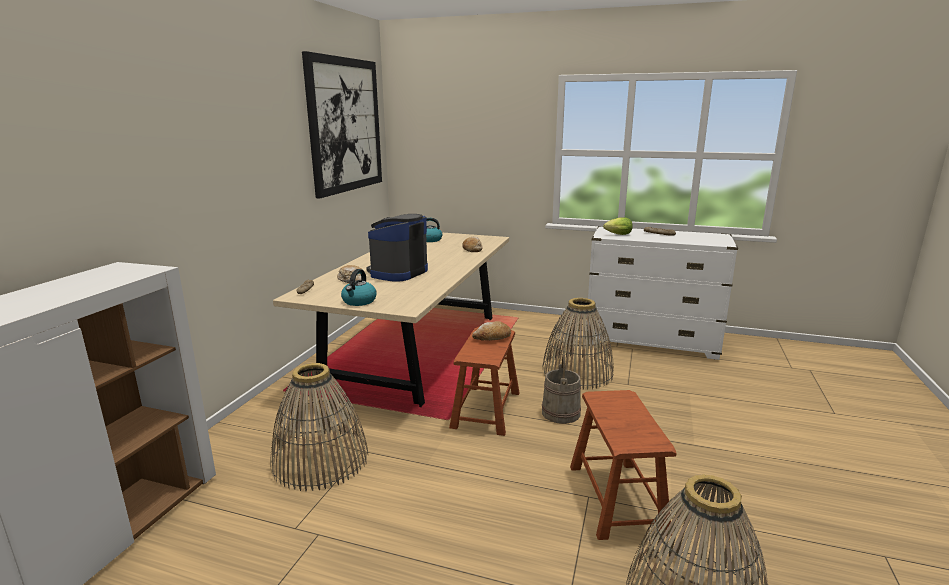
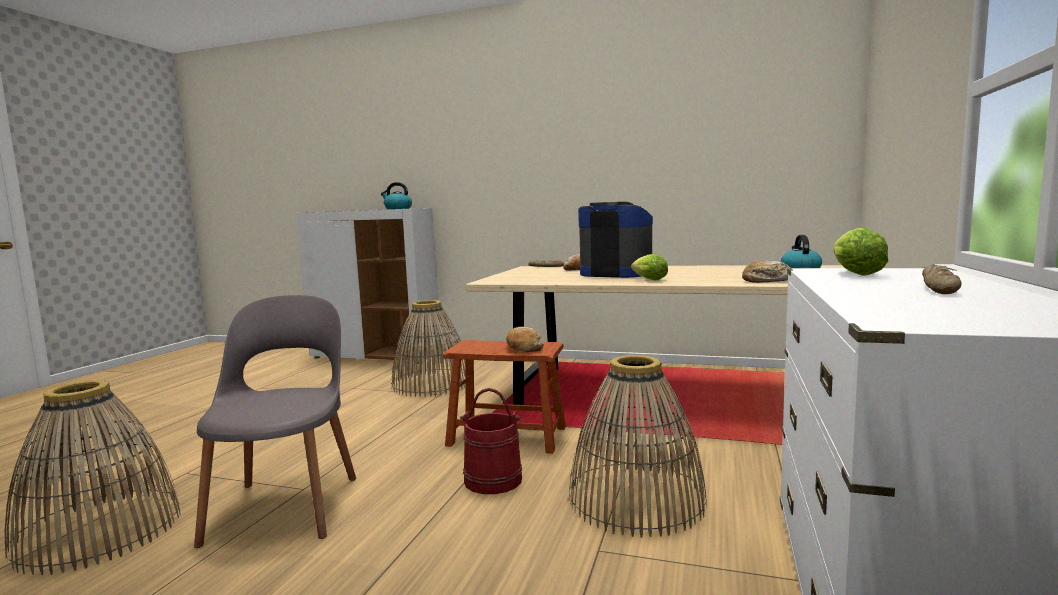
camera: 90 degrees right, 10 degrees down
(345, 125) = (740, 110): picture -> none
(359, 301) = (512, 274): kettle -> kettle (397, 209)
(444, 268) = (647, 279): none -> lettuce
(561, 413) = (493, 480): beige bucket -> red bucket
(616, 498) = (286, 505): brown stool -> grey chair

